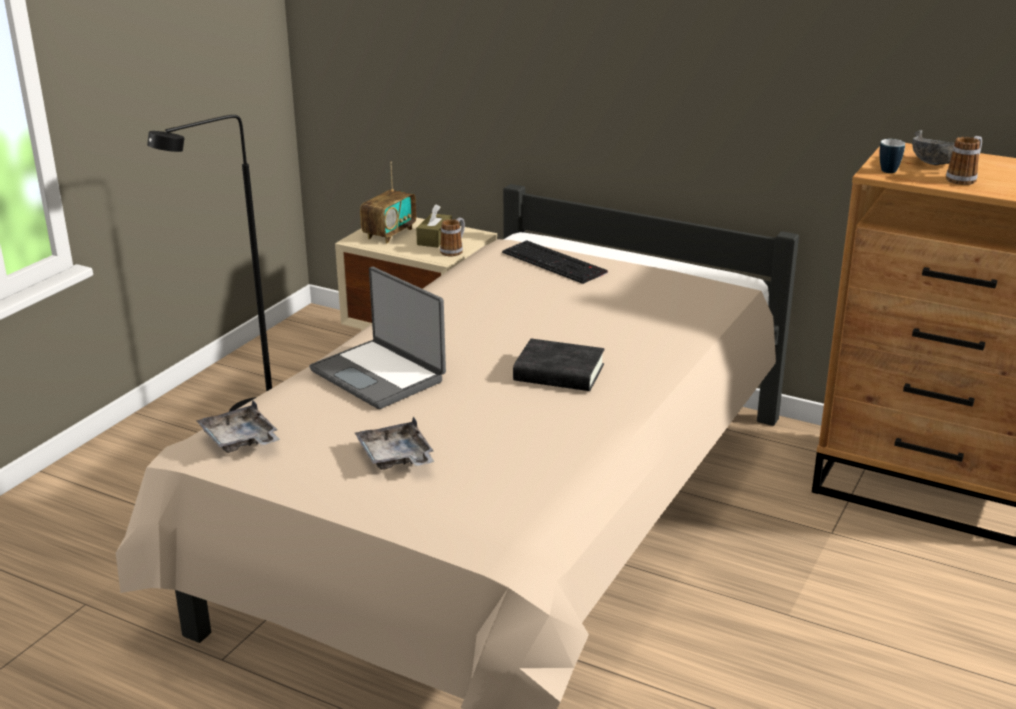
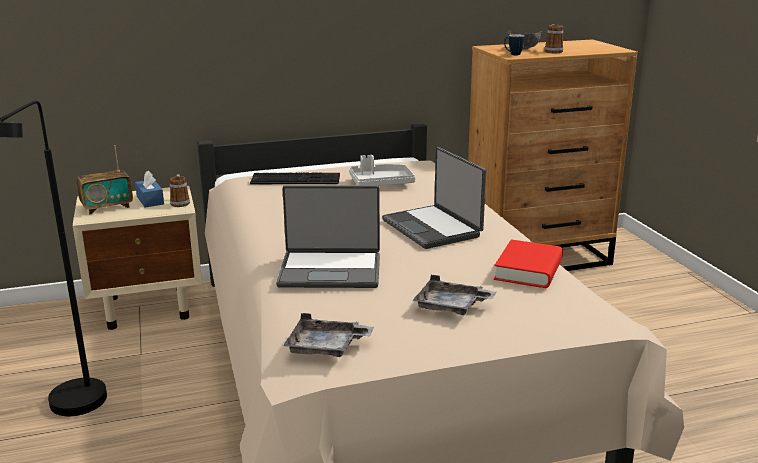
camera: 45 degrees left, 5 degrees down
(389, 233) = (107, 207): radio -> radio turned 75 degrees clockwise
(434, 238) = (150, 200): brown tissue box -> blue tissue box
(543, 461) = (528, 270): none -> red book
(559, 373) = (433, 228): black book -> laptop
(625, 300) = (381, 183): none -> grey tray

